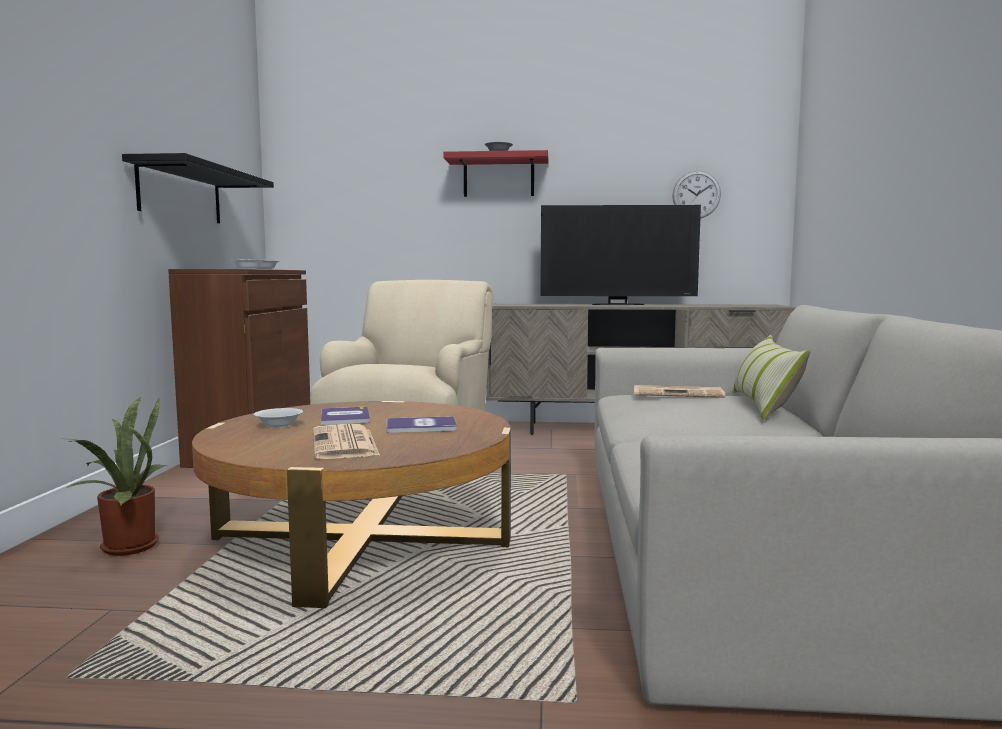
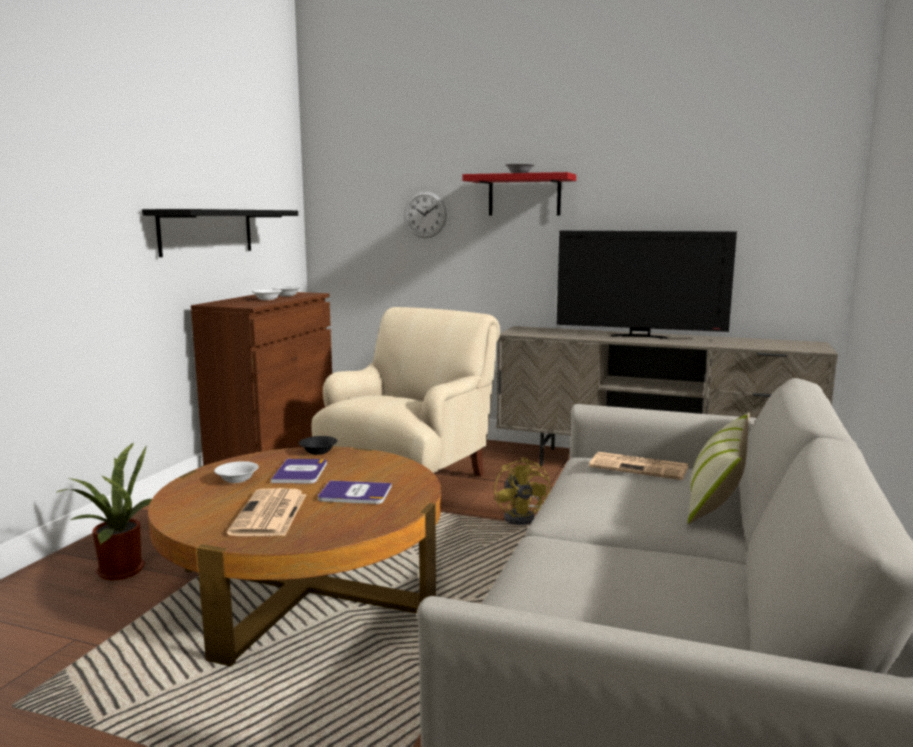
camera: 15 degrees right, 5 degrees up
(348, 404) = (319, 451): none -> black bowl
(544, 470) = (523, 517): none -> yellow fan
(696, 194) = (739, 215): wall clock -> wall clock (425, 214)

